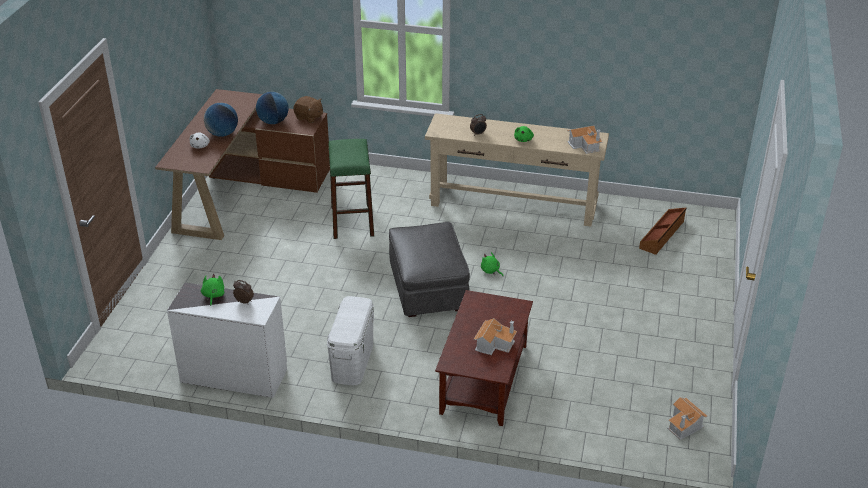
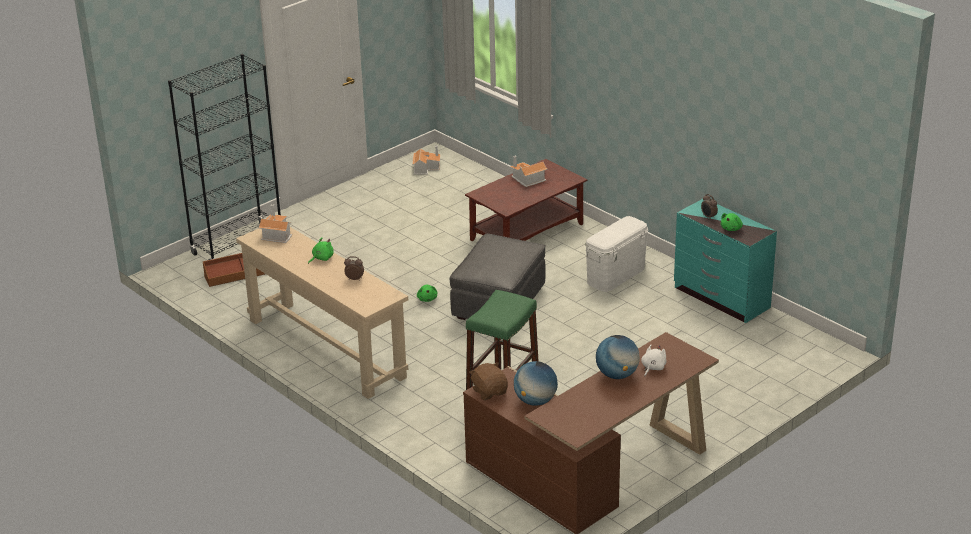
camera: 145 degrees left, 5 degrees down
(234, 374) = (721, 298): white dresser -> turquoise dresser
(708, 258) = (237, 245): none -> black bookcase

